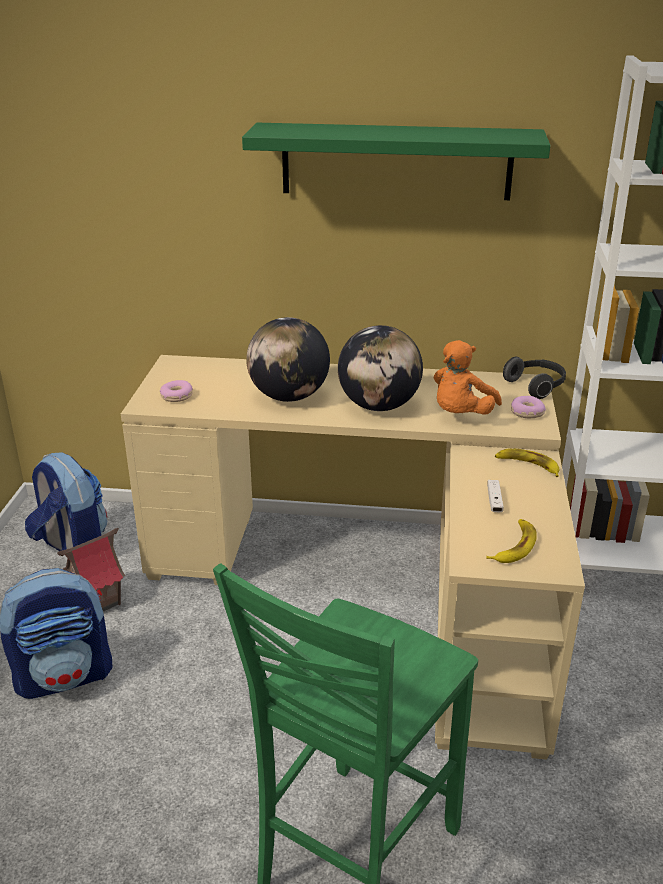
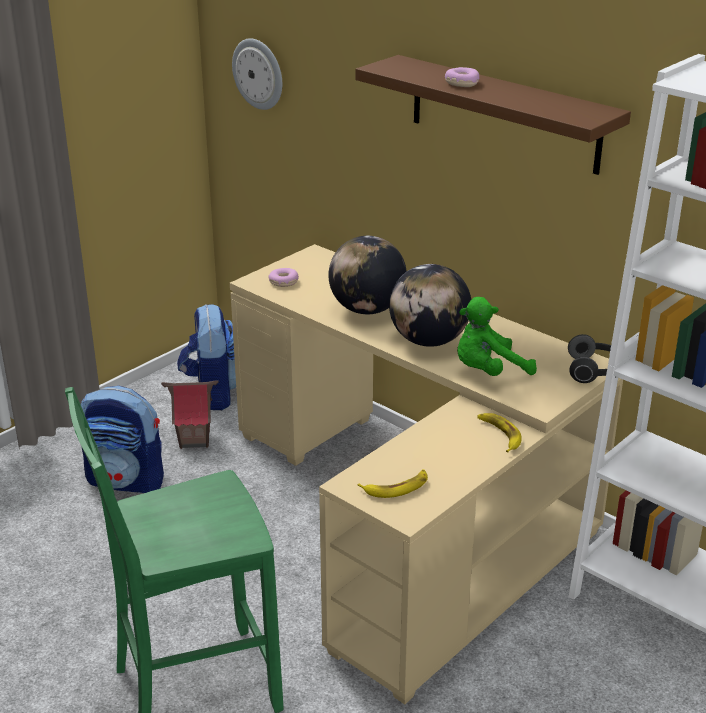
camera: 35 degrees right, 0 degrees up
(56, 180) = (258, 73): none -> wall clock
(396, 161) = (504, 114): green shelf -> brown shelf
(461, 415) = (488, 371): orange plush toy -> green plush toy
(494, 501) = (429, 450): white game controller -> none
(526, 412) = (550, 390): donut -> donut (461, 83)

